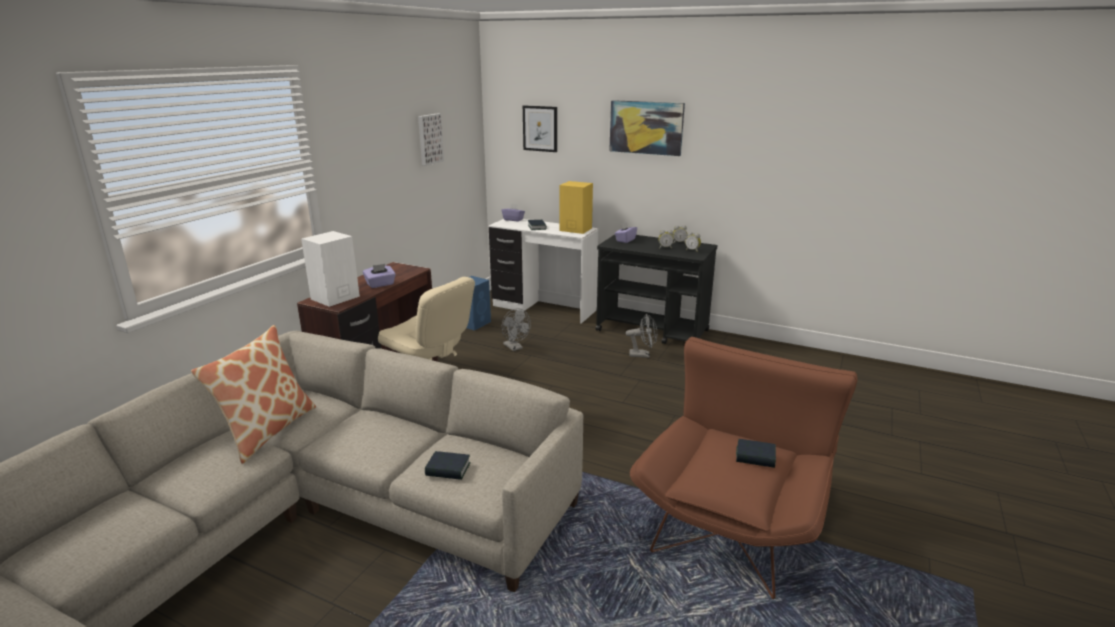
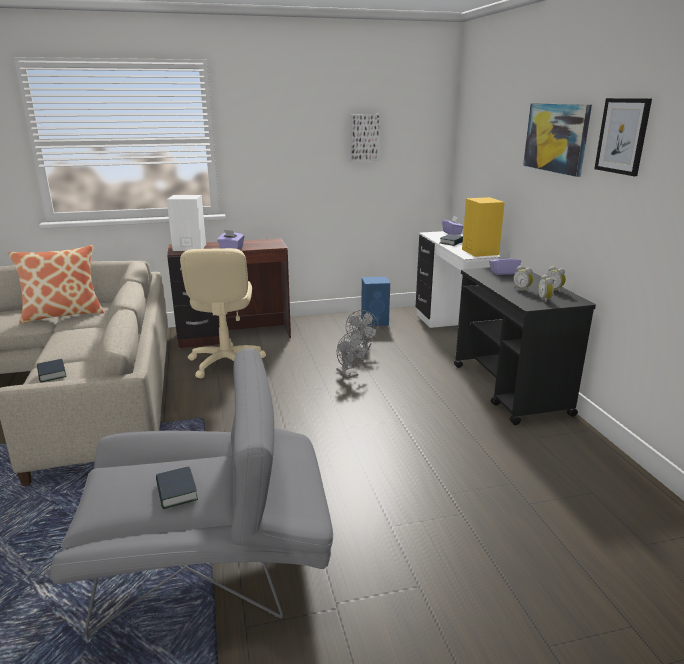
camera: 50 degrees right, 0 degrees up
(540, 128) = (485, 137): picture -> picture (622, 136)
(643, 355) = (450, 403): grey fan -> grey fan (349, 374)
(736, 518) = (211, 564): brown armchair -> grey armchair

